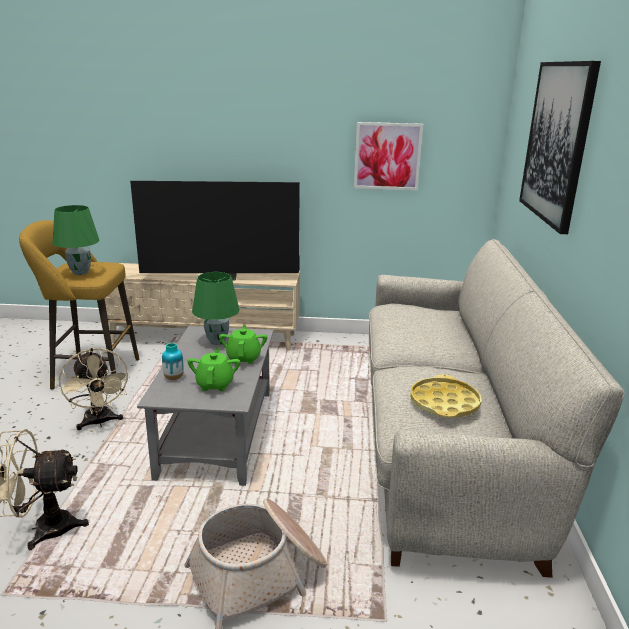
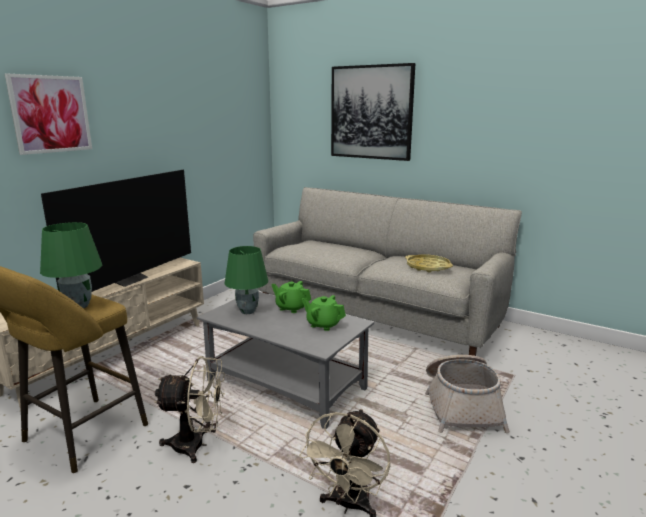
camera: 60 degrees left, 5 degrees down
(174, 378) = (294, 337): vase -> none
(387, 156) = (213, 142): picture -> picture (51, 114)

